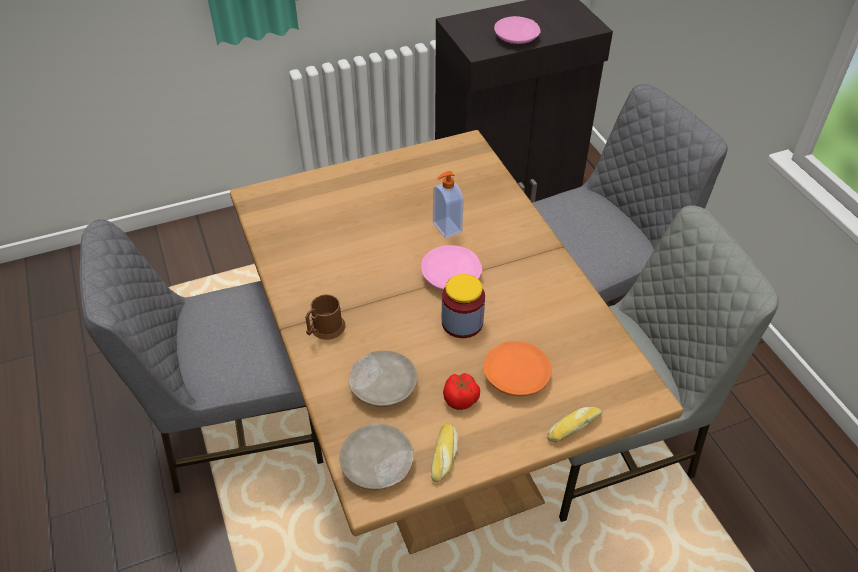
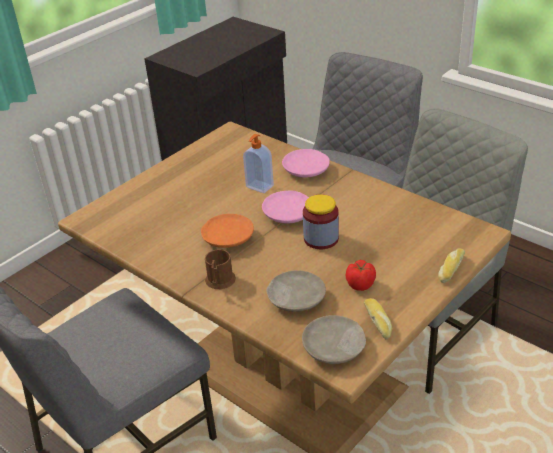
camera: 25 degrees left, 10 degrees down
(516, 37) = (218, 53): pink plate -> pink plate (306, 170)
(516, 375) = (386, 255): orange plate -> orange plate (228, 238)

